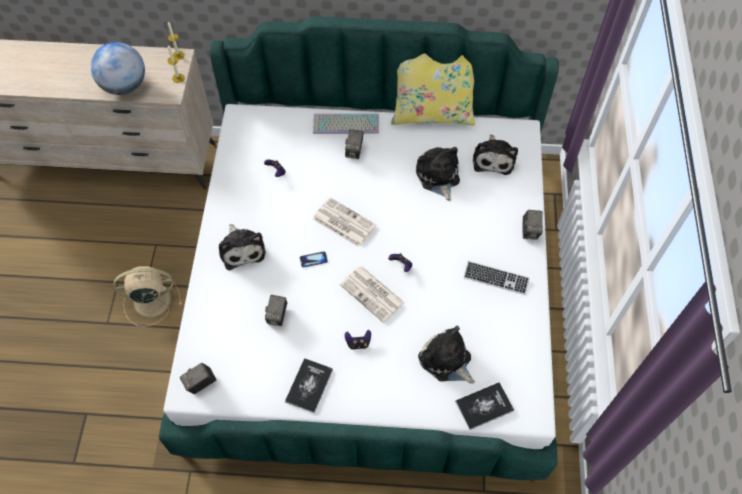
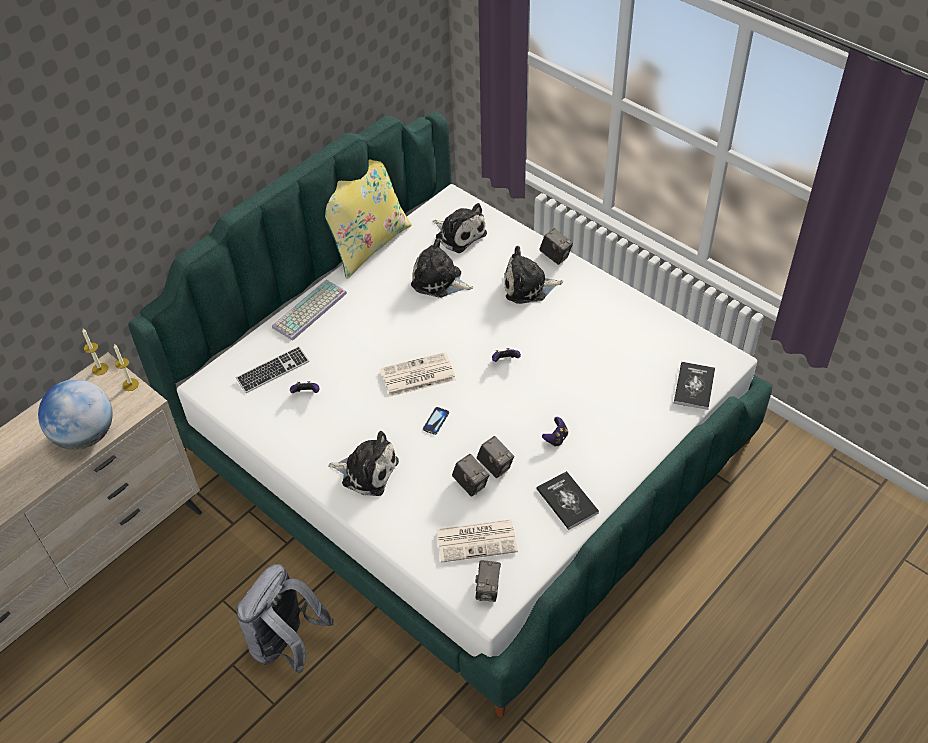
camera: 50 degrees left, 10 degrees down
(150, 300) = (287, 644): beige fan -> grey backpack
(354, 151) = (347, 322): camera -> camera (495, 466)
(373, 294) = (515, 398): newspaper -> newspaper (477, 540)
(446, 360) = (629, 386): plush toy -> plush toy (528, 287)
(496, 278) = (580, 306): keyboard -> keyboard (273, 371)

